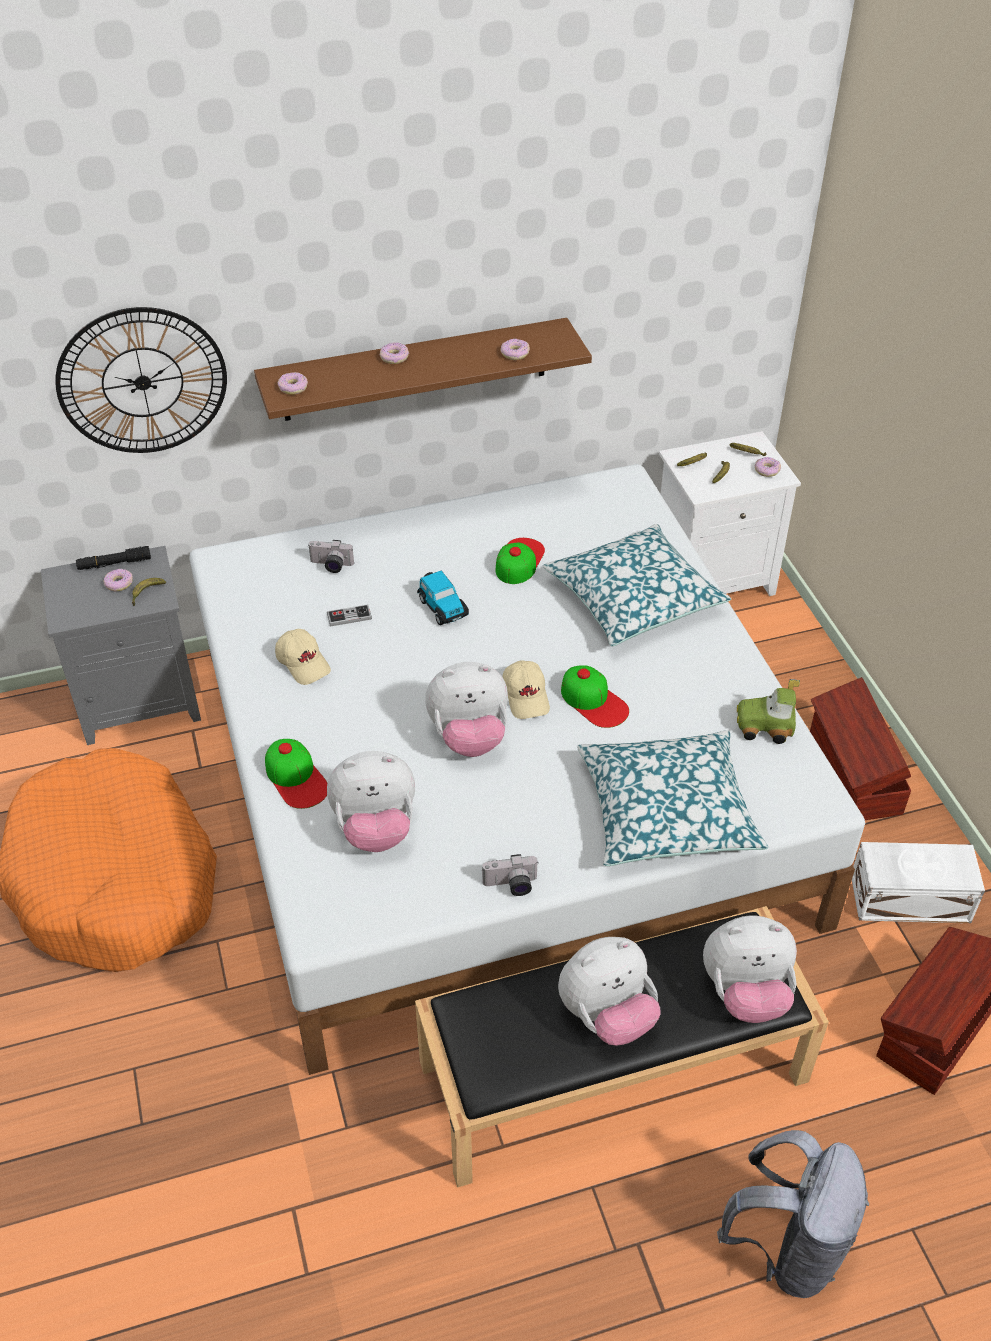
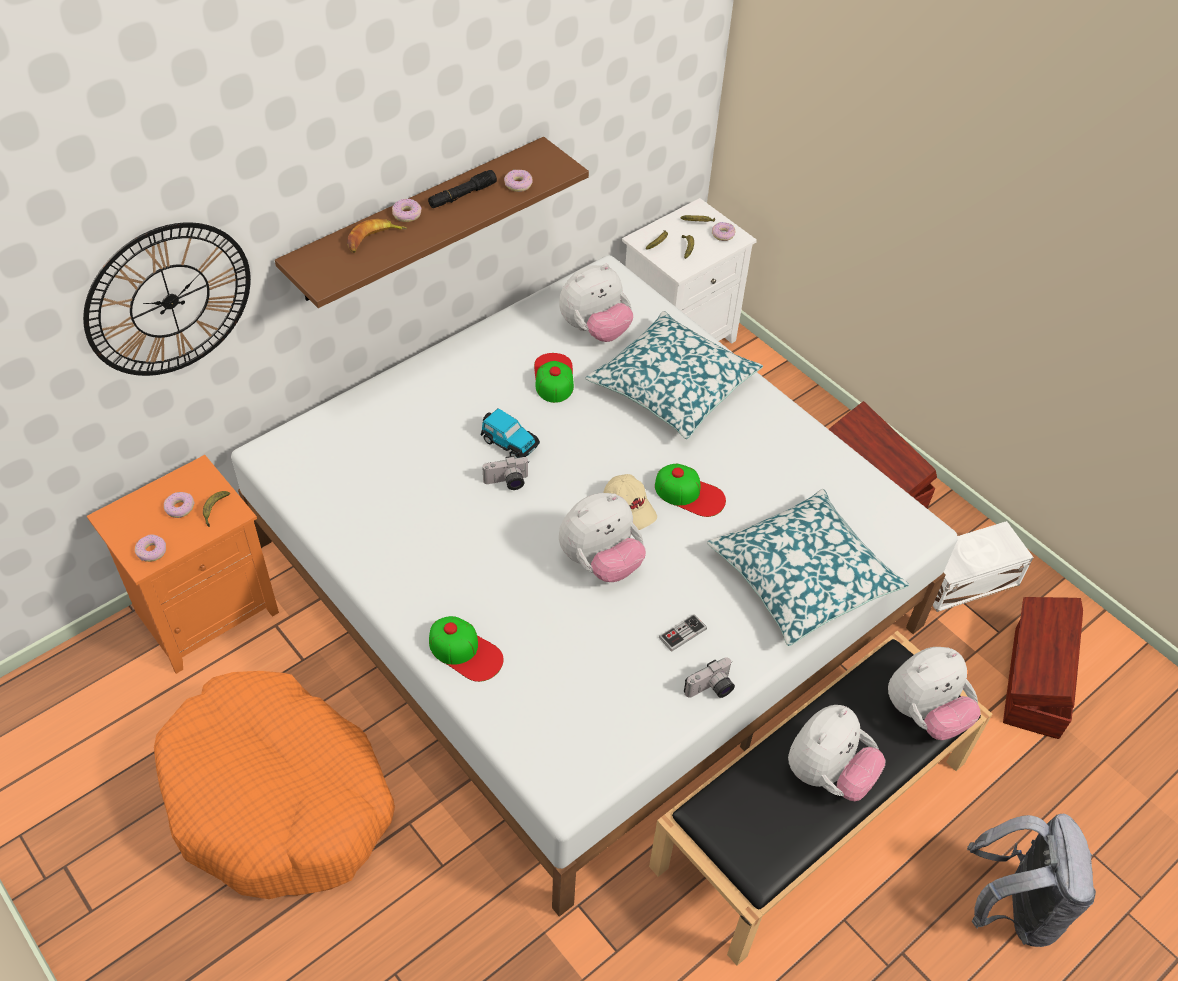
camera: 25 degrees left, 5 degrees up
(114, 564) = (163, 488): black flashlight -> black flashlight (462, 195)
(141, 700) = (207, 611): grey nightstand -> orange nightstand
(293, 388) = (326, 269): donut -> donut (151, 551)
(303, 663) = (409, 536): beige cap -> none
(331, 566) = (381, 430): camera -> camera (507, 483)
(349, 616) = (427, 476): game controller -> game controller (682, 633)
(351, 372) = (374, 239): none -> banana
(375, 828) = (565, 677): plush toy -> plush toy (595, 330)
(764, 727) = (841, 475): toy car -> none

